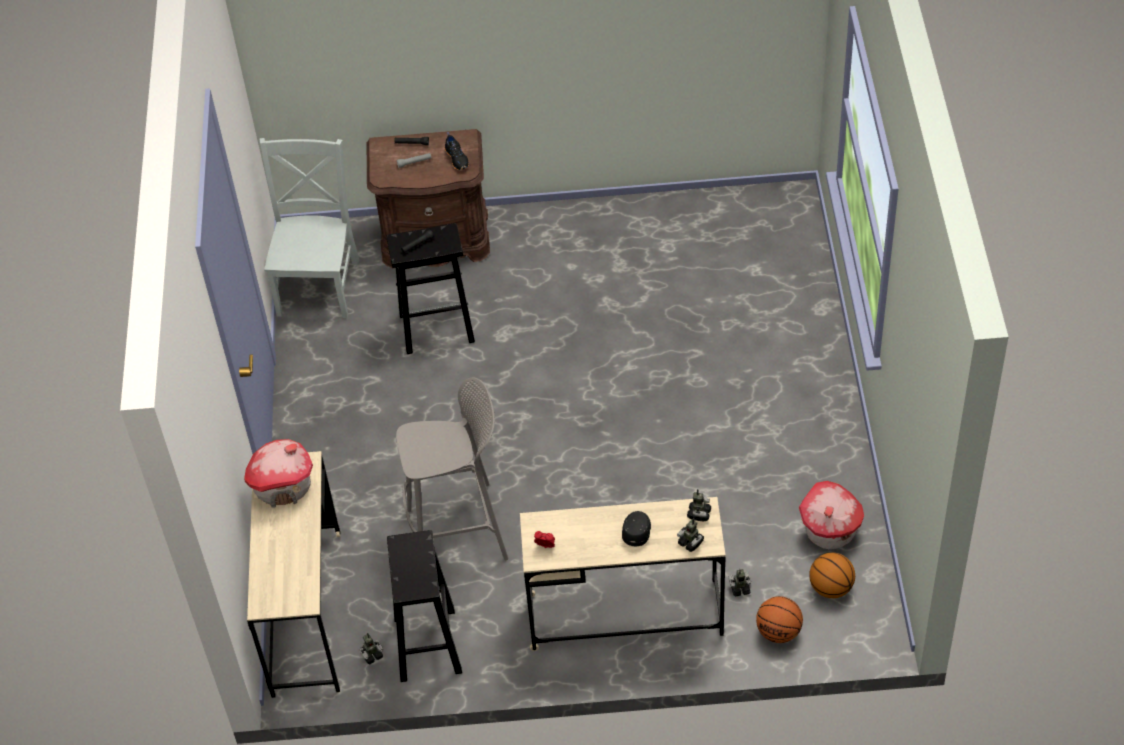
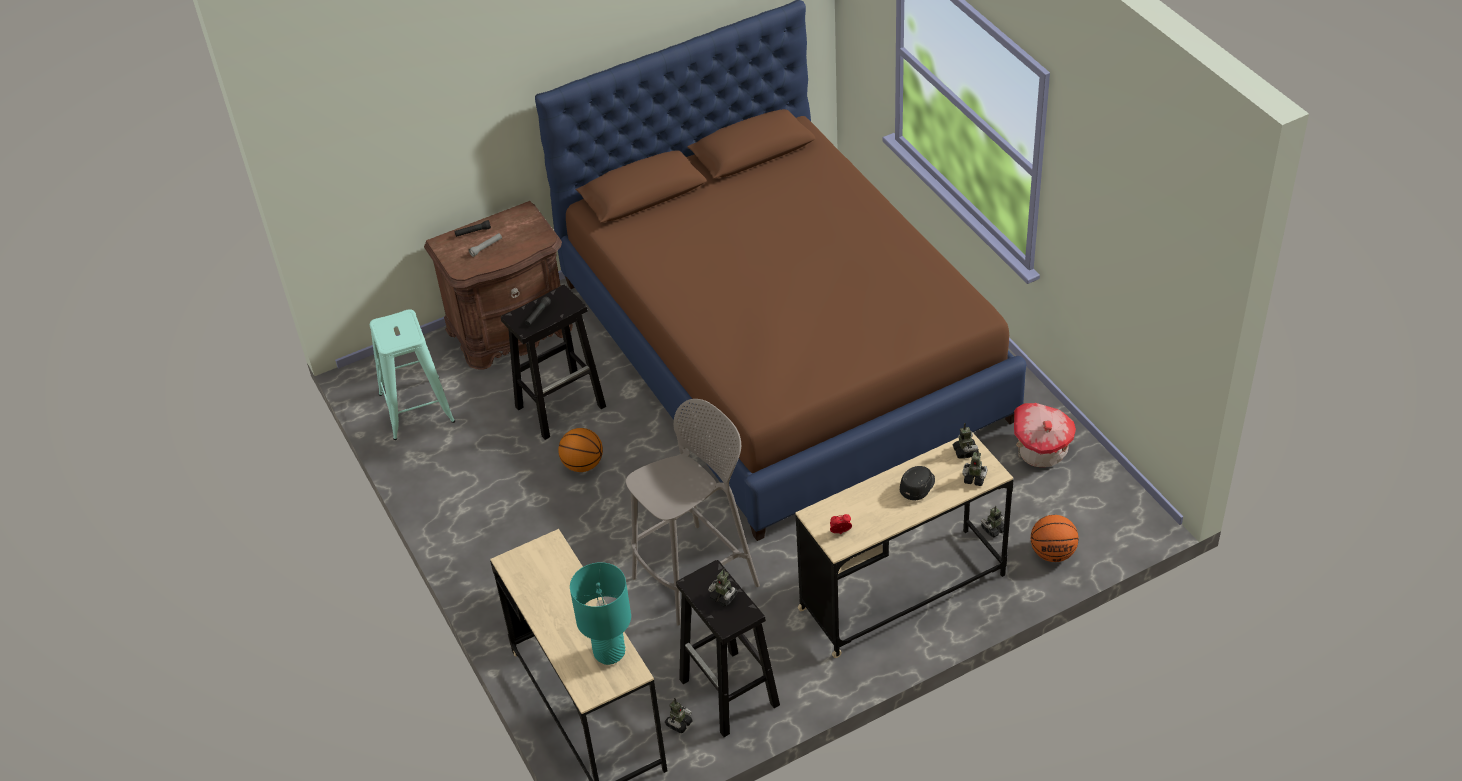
camera: 25 degrees left, 5 degrees down
(283, 487) = (540, 575): toy house -> none
(297, 578) = (609, 654): none -> turquoise table lamp
(319, 284) = (416, 408): grey chair -> turquoise stool
(416, 565) = (723, 597): none -> toy robot
(457, 158) = (527, 231): black shoe -> none
(637, 531) = (918, 487): black cap -> black cap turned 45 degrees clockwise
(657, 343) = (781, 349): none -> brown bed
(831, 588) = (1074, 498): basketball -> basketball (583, 465)

